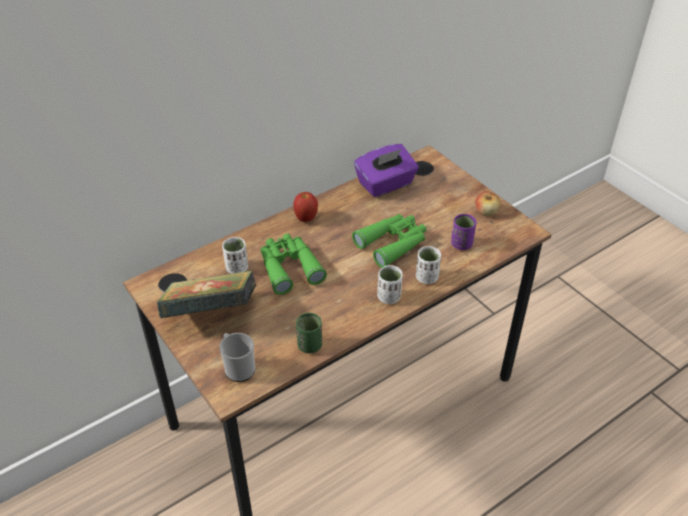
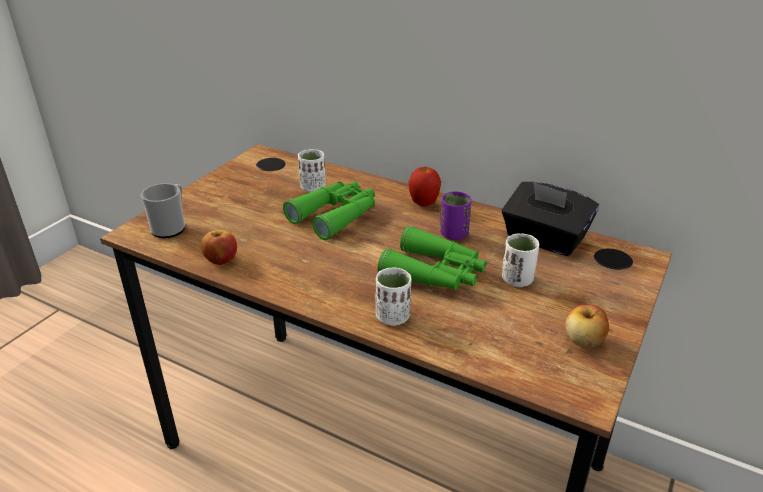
camera: 65 degrees right, 10 degrees down
(211, 313) = (239, 192): book -> none
(309, 345) = (221, 260): green cup -> apple
(385, 184) = (544, 239): purple tissue box -> black tissue box
(389, 297) = (333, 295): white cup -> white cup (517, 280)
(461, 244) = (487, 333): purple cup -> purple cup (454, 234)

